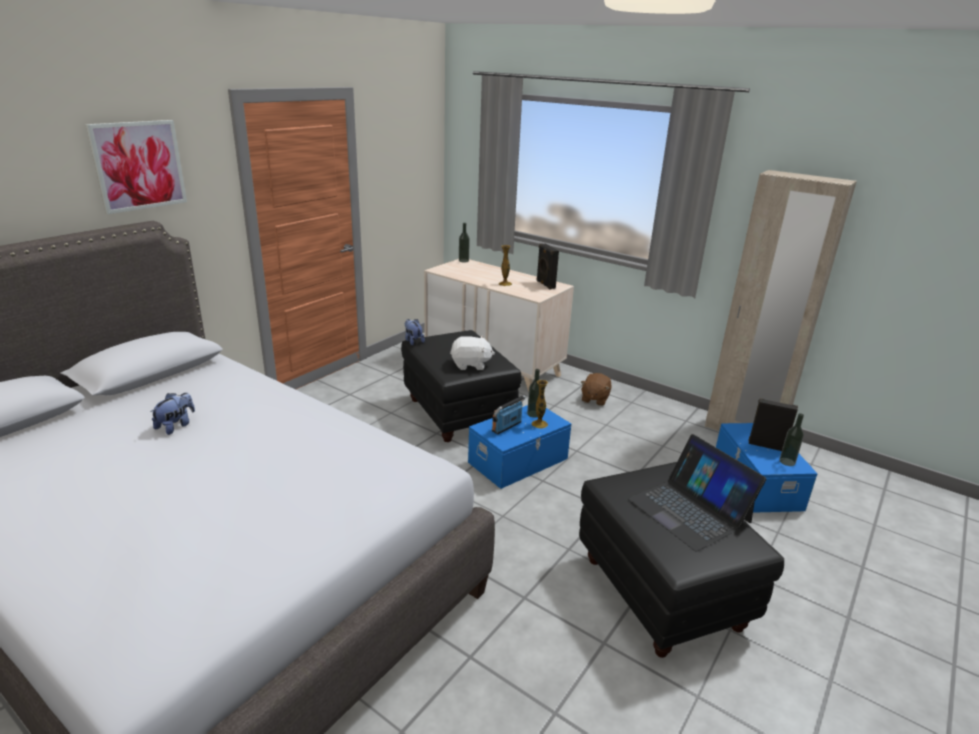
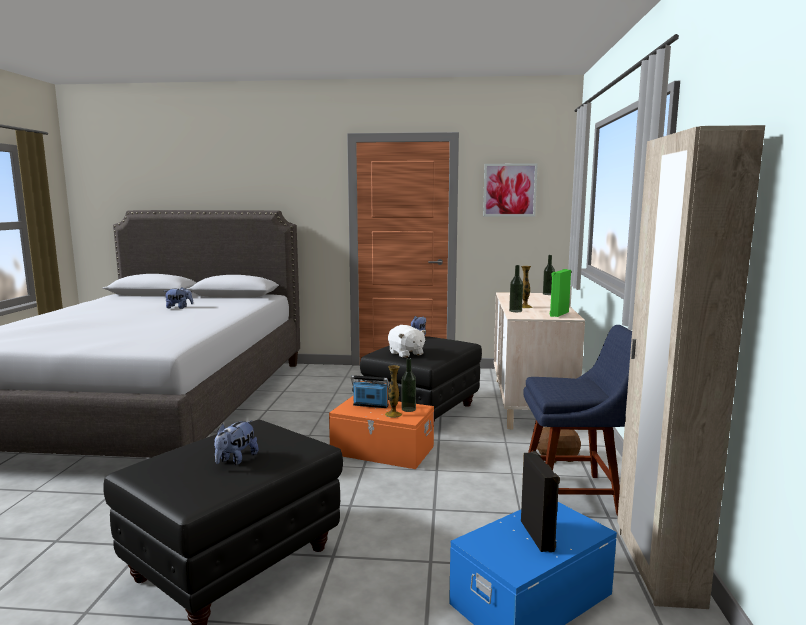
camera: 60 degrees right, 15 degrees down
(139, 165) = (280, 177): picture -> picture (509, 190)
(519, 461) = (382, 451): blue storage box -> orange storage box
(545, 284) = (558, 314): black speaker -> green speaker
(651, 417) = (575, 494): none -> blue chair
(689, 510) = (236, 460): laptop -> plush toy
(787, 462) = (513, 557): bottle -> bottle (515, 311)

